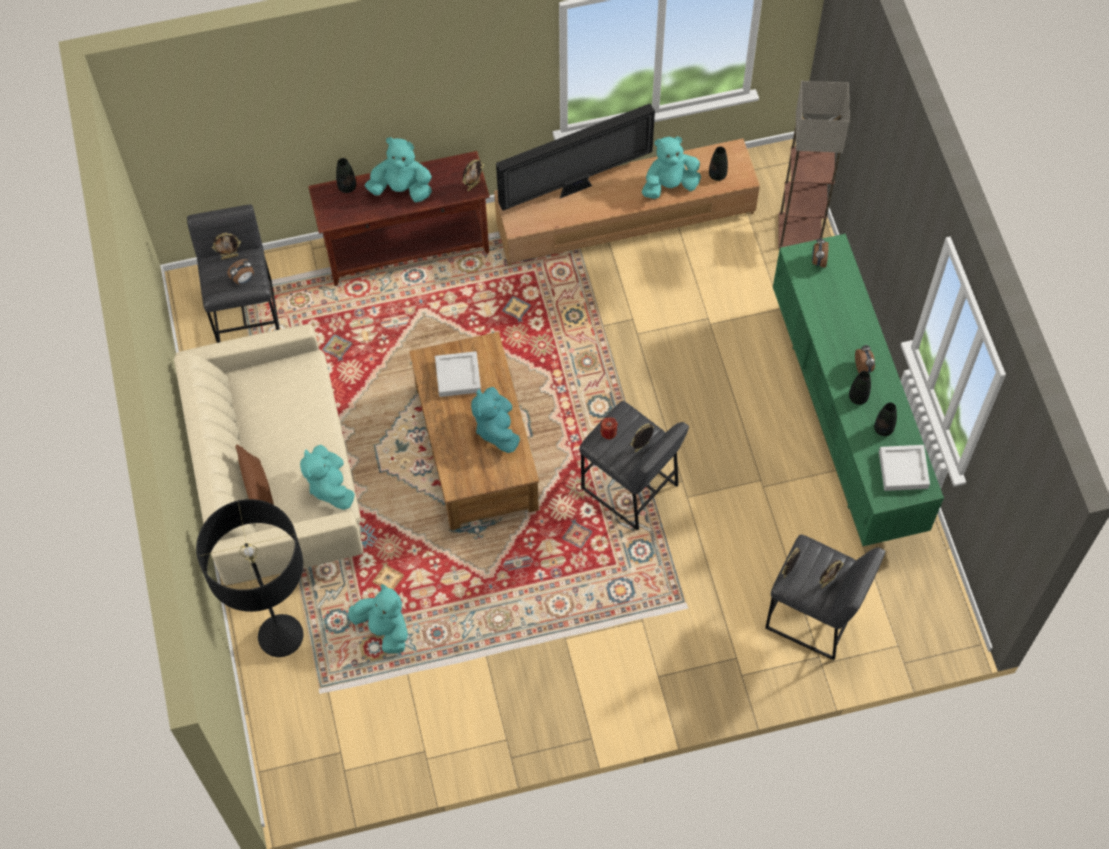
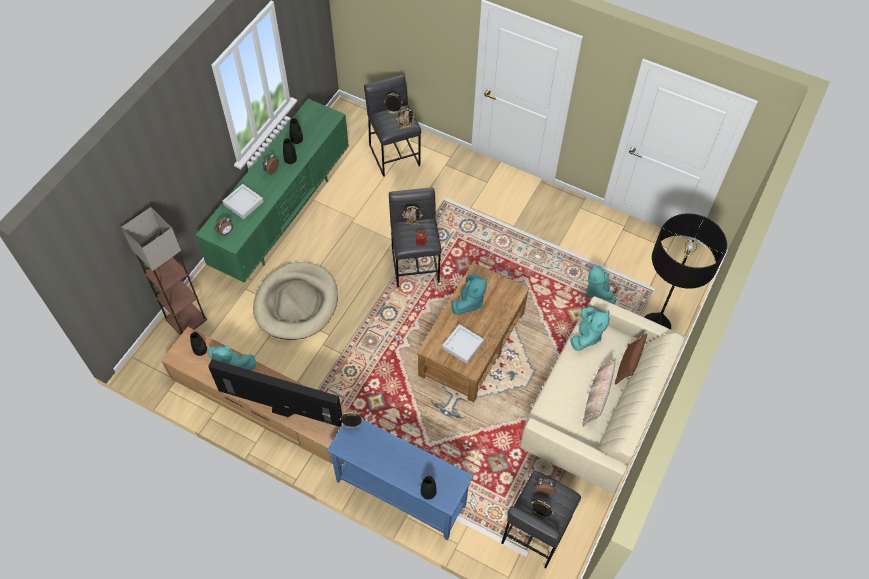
camera: 140 degrees left, 5 degrees down
(265, 427) = (597, 398): none -> pillow
(402, 189) = (396, 462): turquoise plush toy -> none
(407, 248) = (400, 493): brown console table -> blue console table
(709, 338) = (296, 303): none -> beige dog bed
(903, 470) = (310, 120): grey tray -> grey tray (243, 203)

